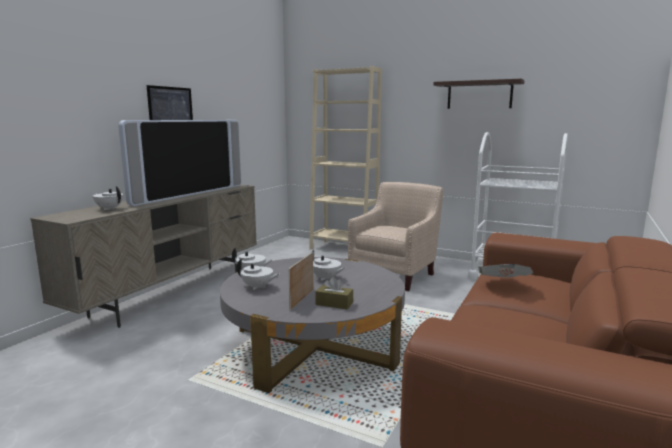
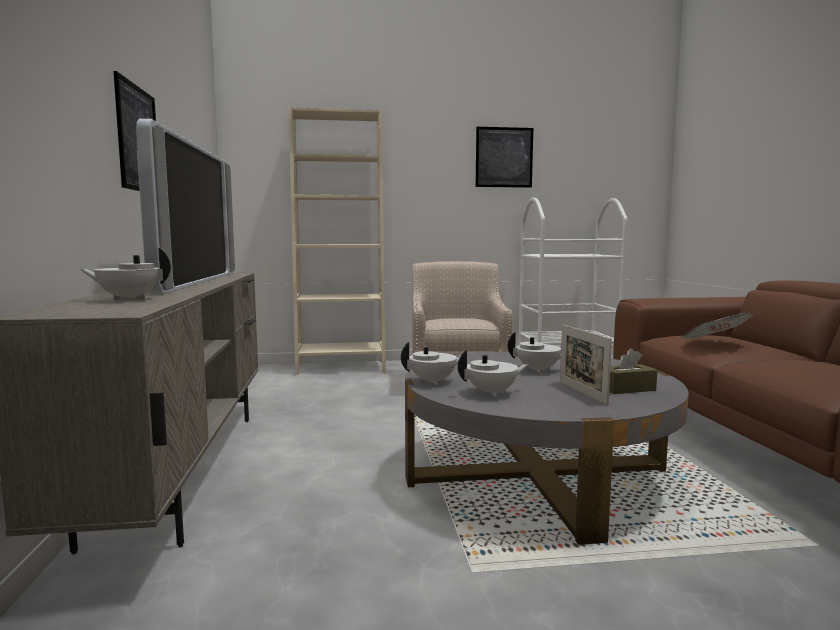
camera: 35 degrees left, 5 degrees down
(479, 95) = (504, 157): shelf -> picture

